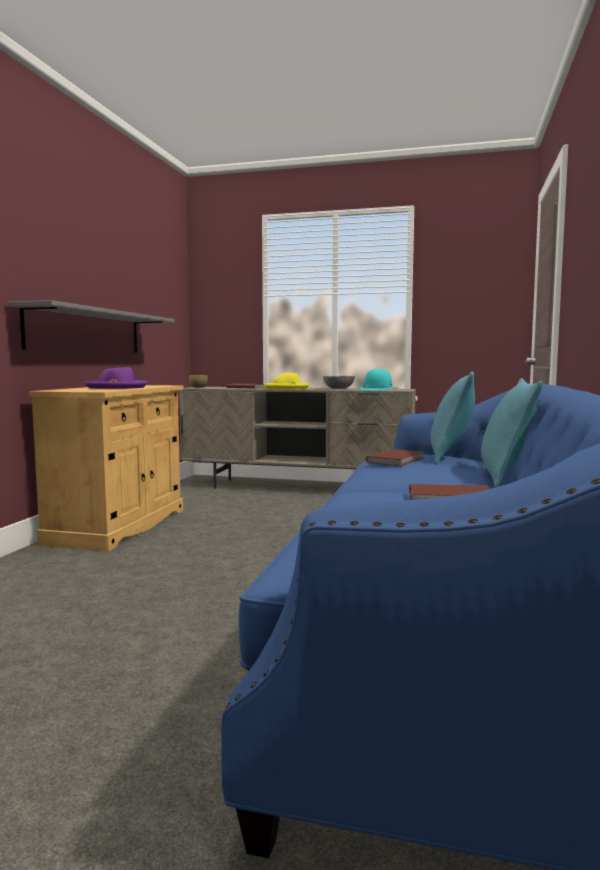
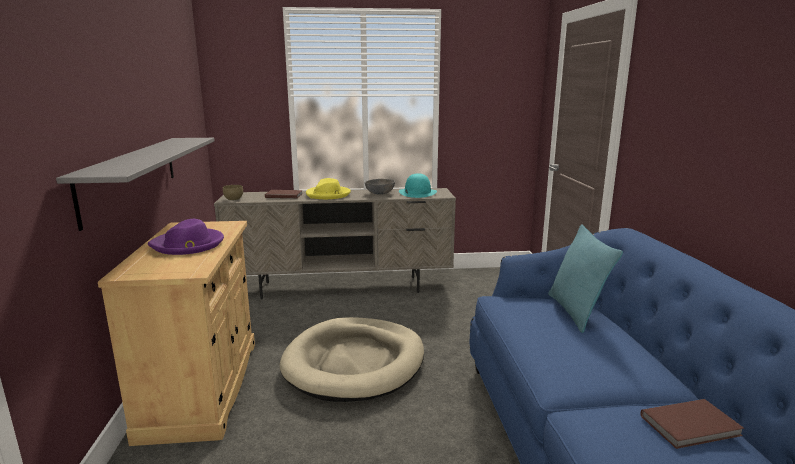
camera: 20 degrees left, 10 degrees up
(261, 528) = (355, 363): none -> beige dog bed
(397, 460) = (542, 328): brown book -> none
(505, 478) = (654, 348): turquoise pillow -> none

